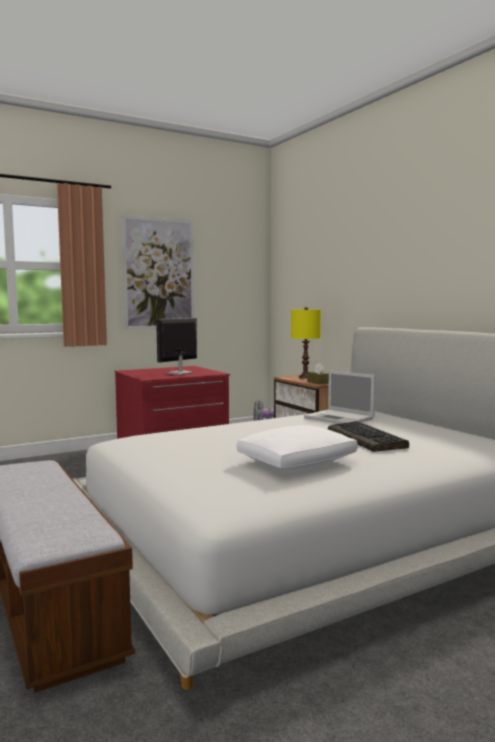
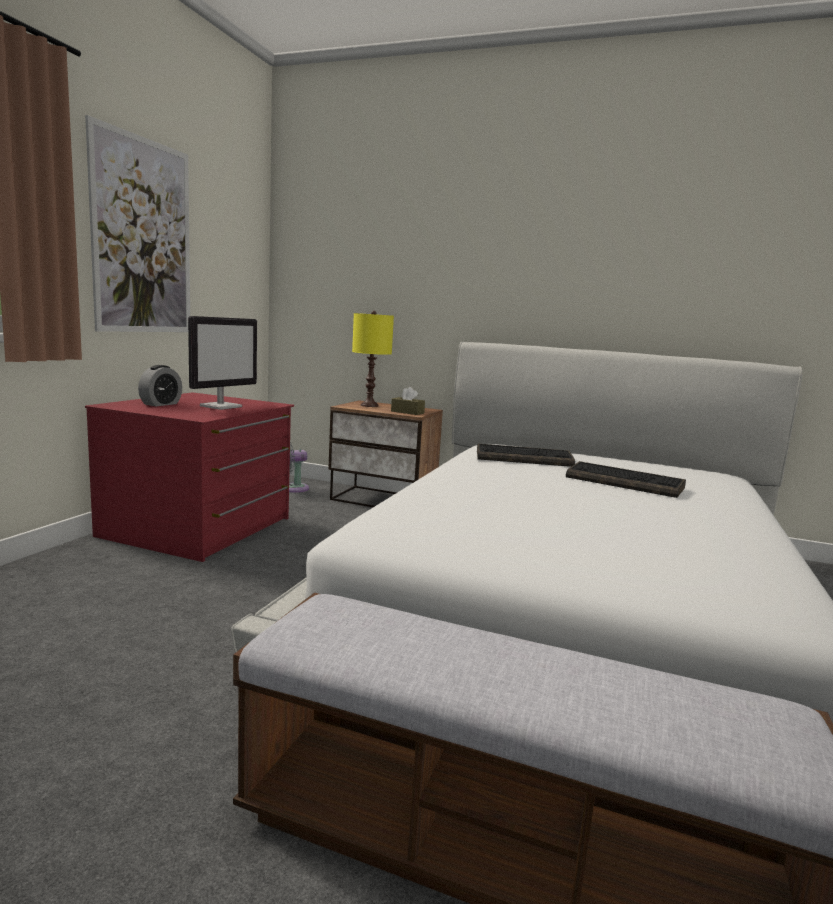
camera: 40 degrees left, 5 degrees up
(152, 371) = (161, 404): none -> alarm clock
(180, 373) = (221, 406): monitor -> monitor turned 150 degrees counterclockwise
(297, 462) = (667, 525): white pillow -> none
(340, 418) = (524, 458): laptop -> keyboard

